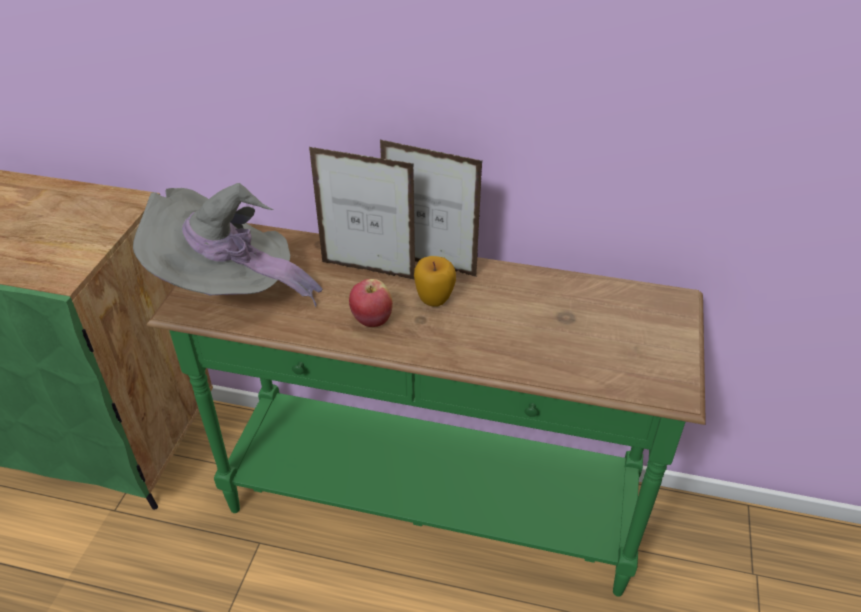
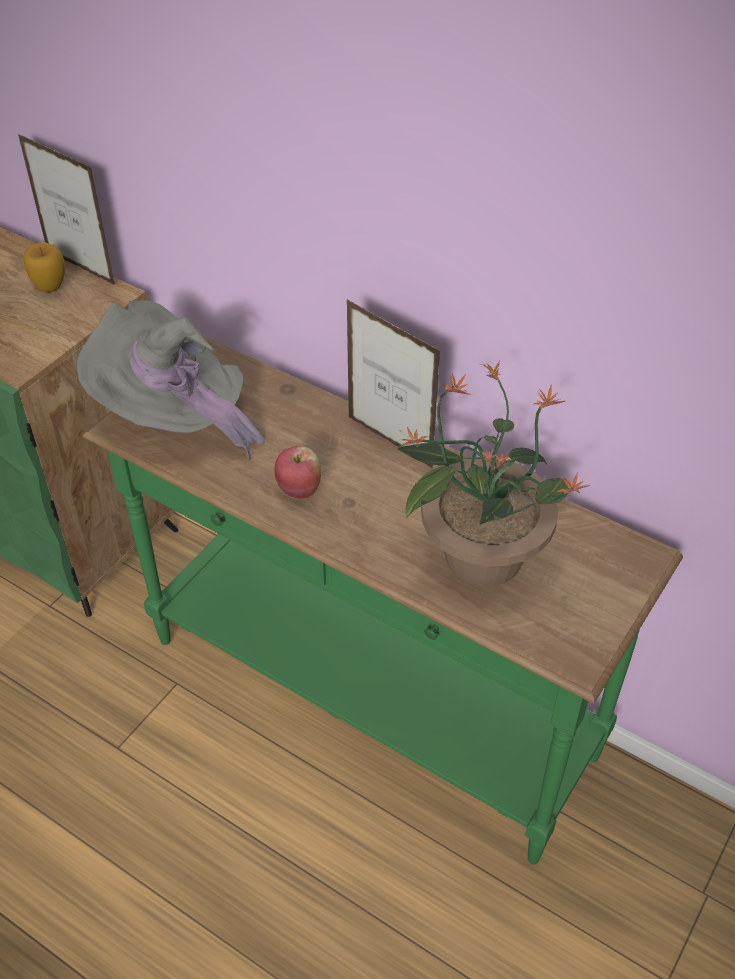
camera: 20 degrees right, 5 degrees up
(368, 271) = (321, 432): picture frame -> picture frame (80, 268)
(434, 299) = (374, 483): apple -> apple (50, 286)
(552, 332) = (481, 554): none -> potted plant

